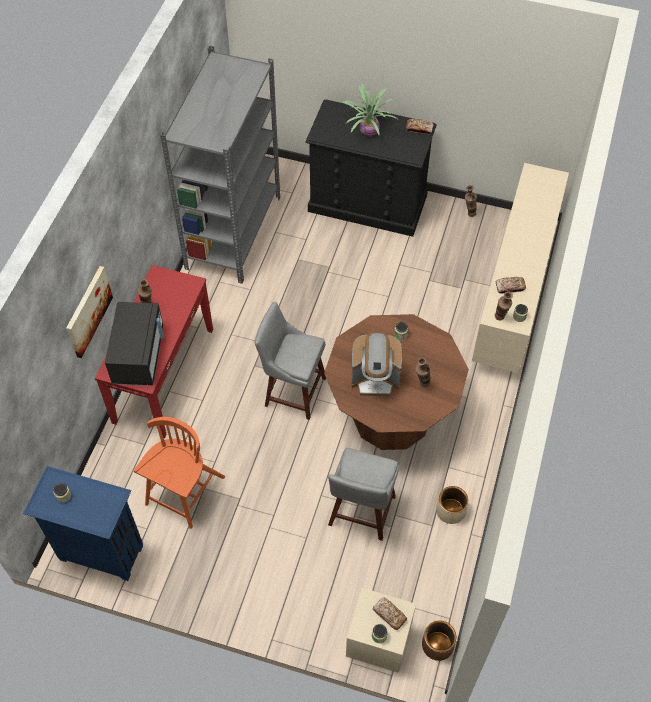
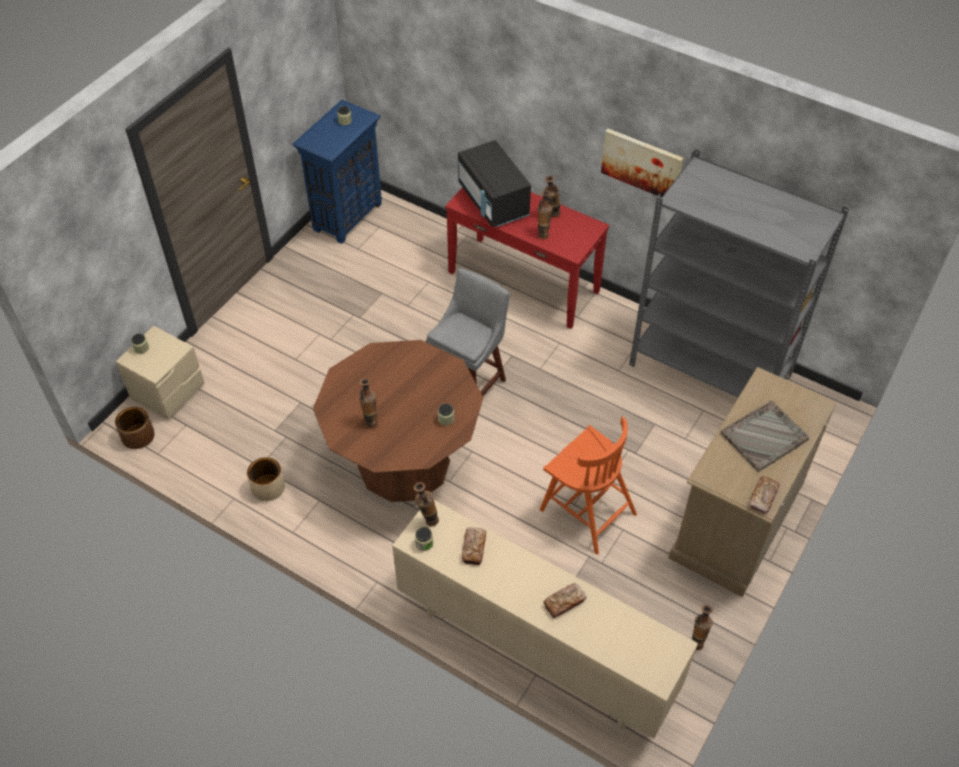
camera: 105 degrees right, 5 degrees down
(88, 311) = (508, 120): picture -> picture (642, 164)
(139, 355) = (493, 201): black microwave -> black microwave turned 45 degrees clockwise
(174, 309) = (543, 234): none -> vase
(184, 492) = (384, 278): orange chair -> orange chair (586, 510)
(360, 514) = (300, 408): grey chair -> none
(368, 131) = (765, 436): potted plant -> grey tray
(368, 203) = (736, 520): black dresser -> beige dresser
(375, 379) = (394, 381): coffee machine -> none
(389, 615) = (156, 360): bread -> bread (564, 602)

